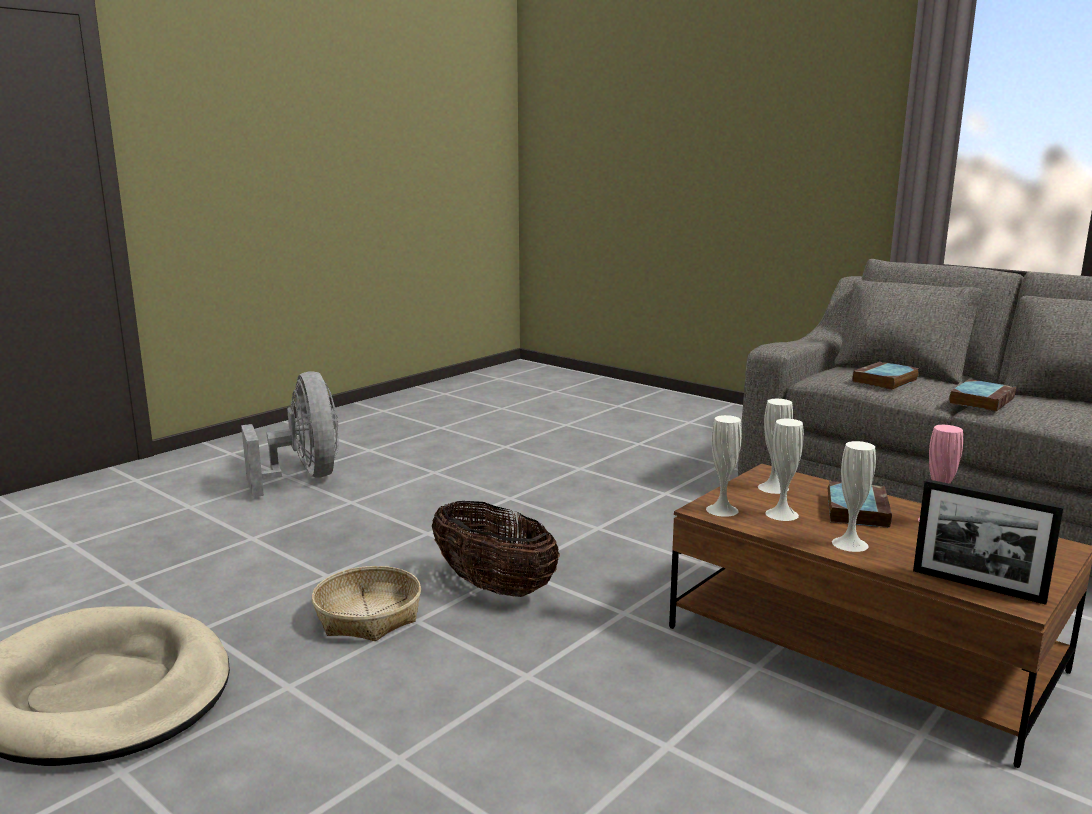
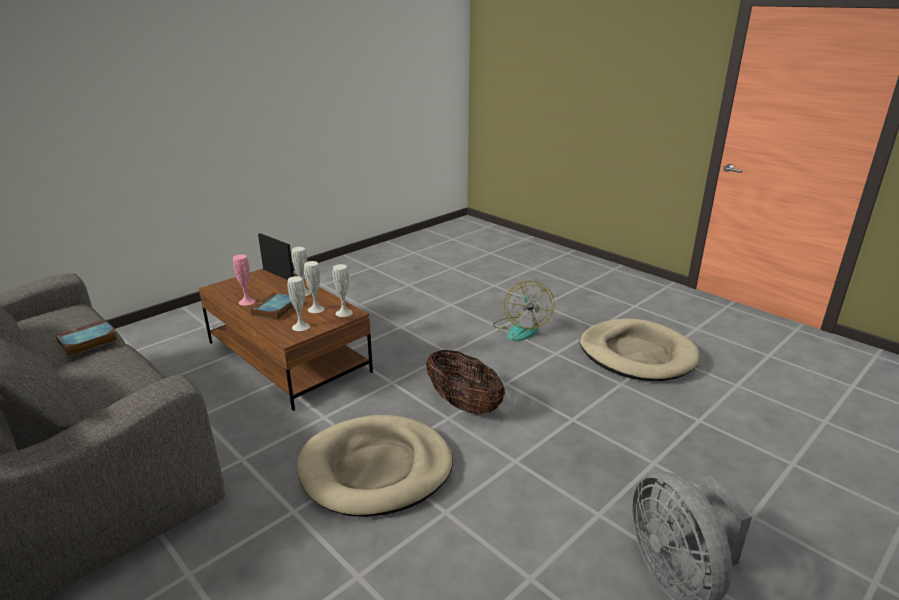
camera: 175 degrees left, 10 degrees up
(342, 755) = (521, 329): none -> fan
(368, 616) = (533, 387): basket -> none
(597, 521) = (376, 469): none -> beige dog bed
(885, 381) = (109, 372): book -> none

